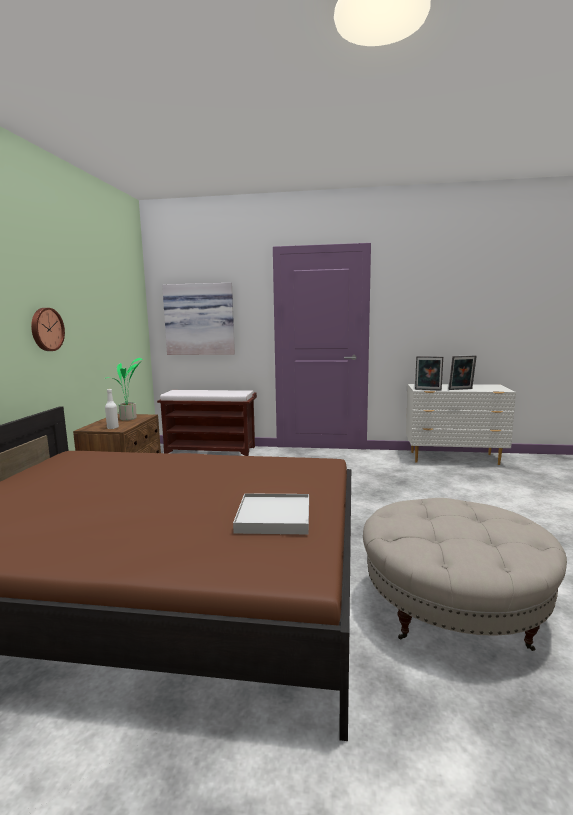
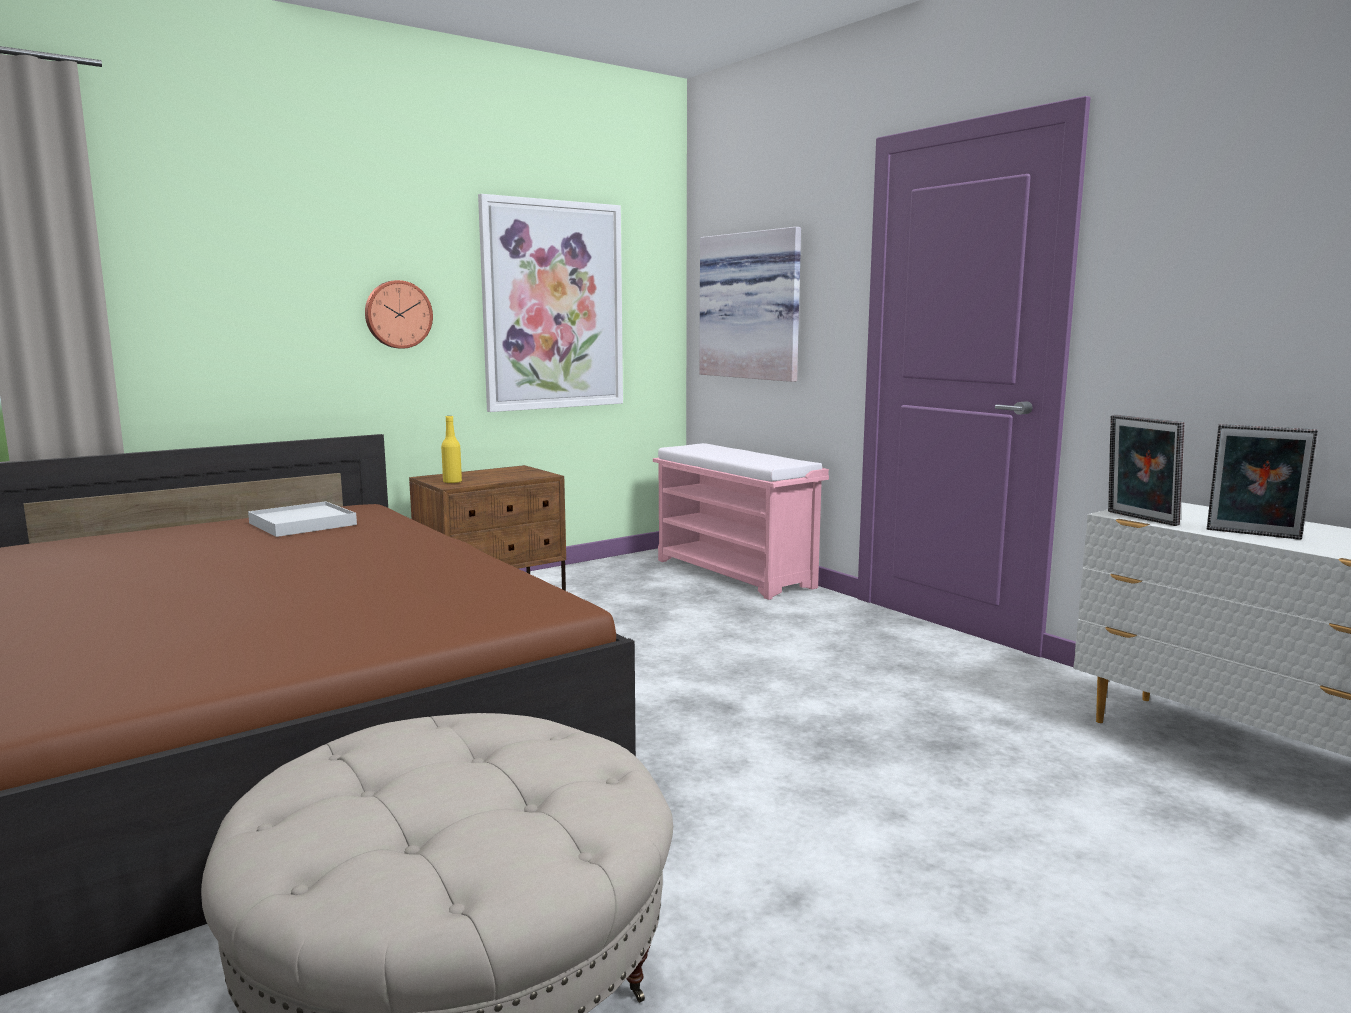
camera: 45 degrees right, 0 degrees up
(106, 321) = (553, 306): none -> picture
(112, 428) = (452, 482): white bottle -> yellow bottle
(129, 419) = (510, 475): potted plant -> none
(211, 450) = (735, 573): brown bench -> pink bench
(273, 517) = (233, 643): white tray -> white tray (302, 524)

